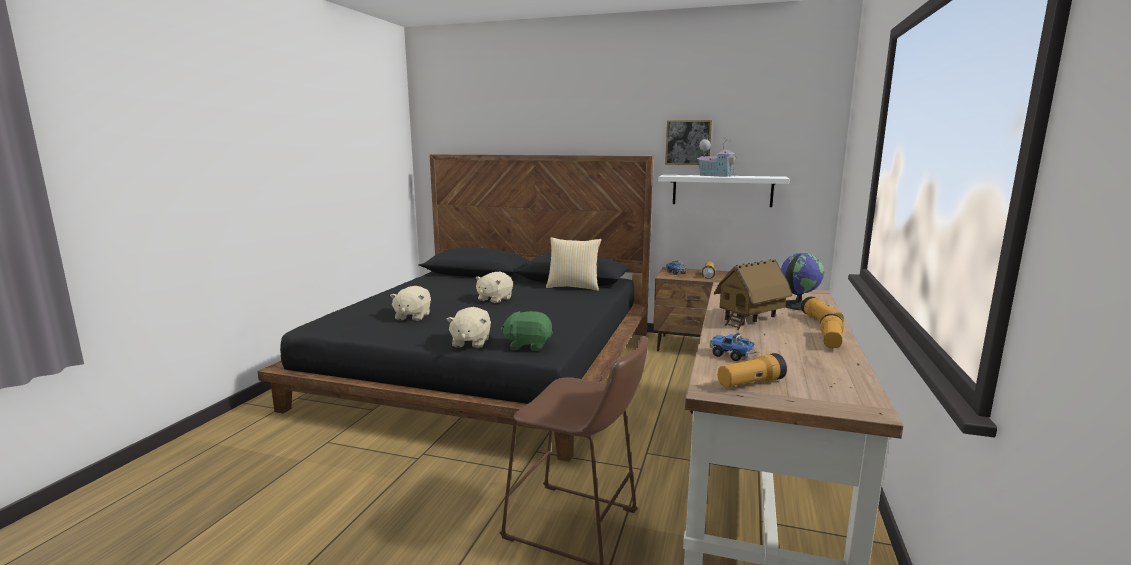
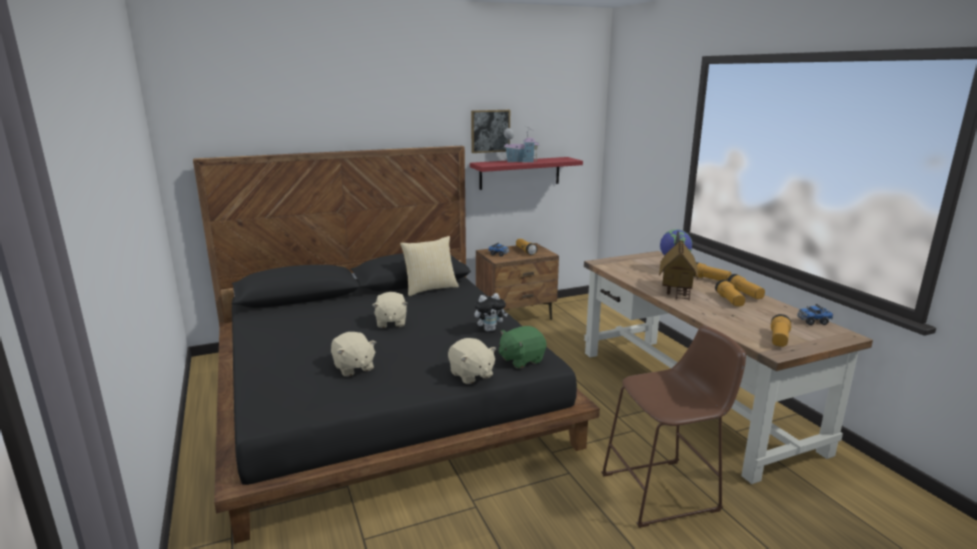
camera: 40 degrees left, 5 degrees up
(553, 321) = (490, 329): none -> plush toy
(722, 190) = (520, 173): white shelf -> red shelf
(731, 355) = (729, 322): toy truck -> toy truck (813, 321)
(789, 341) = (729, 301): none -> flashlight

